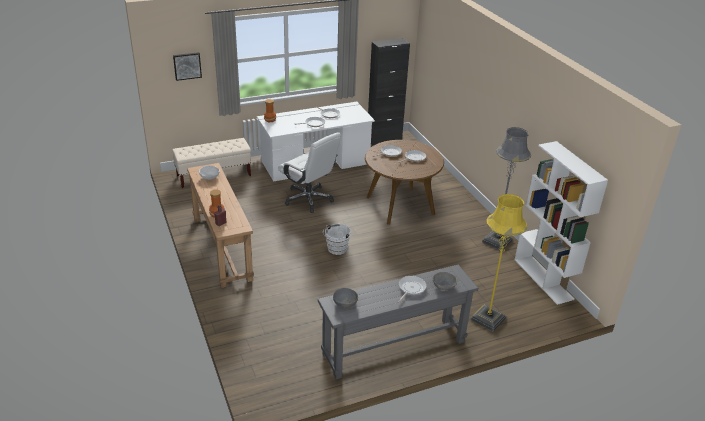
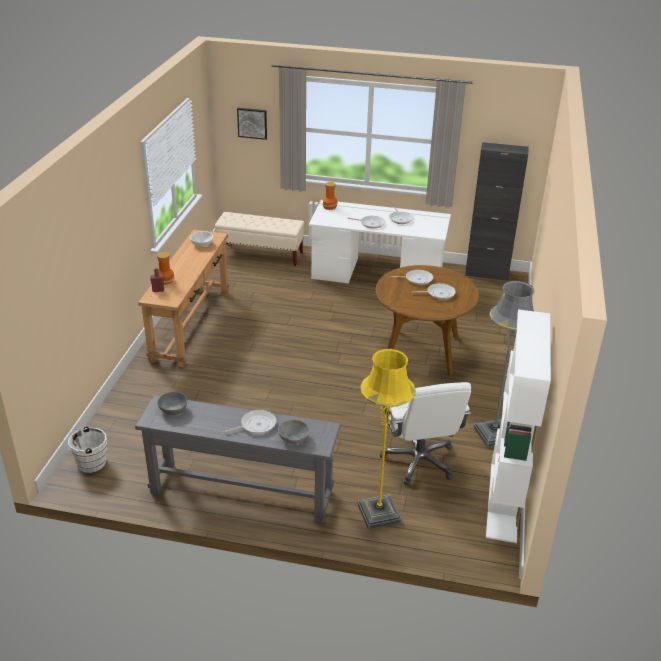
camera: 35 degrees right, 0 degrees up
(309, 199) = (328, 309): white office chair -> white office chair (419, 460)
(336, 249) = (297, 369): white bucket -> white bucket (89, 463)

